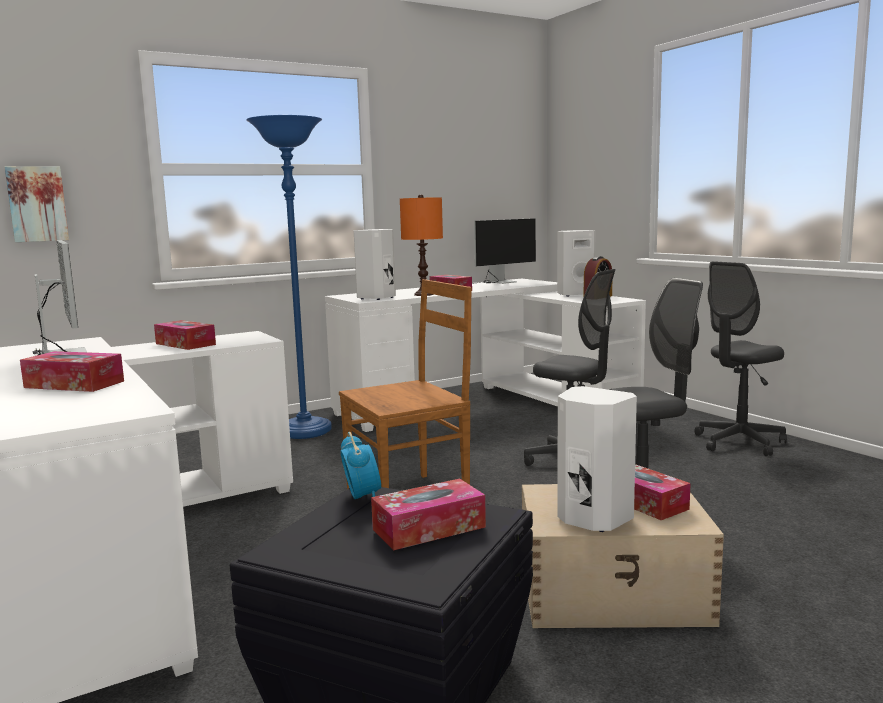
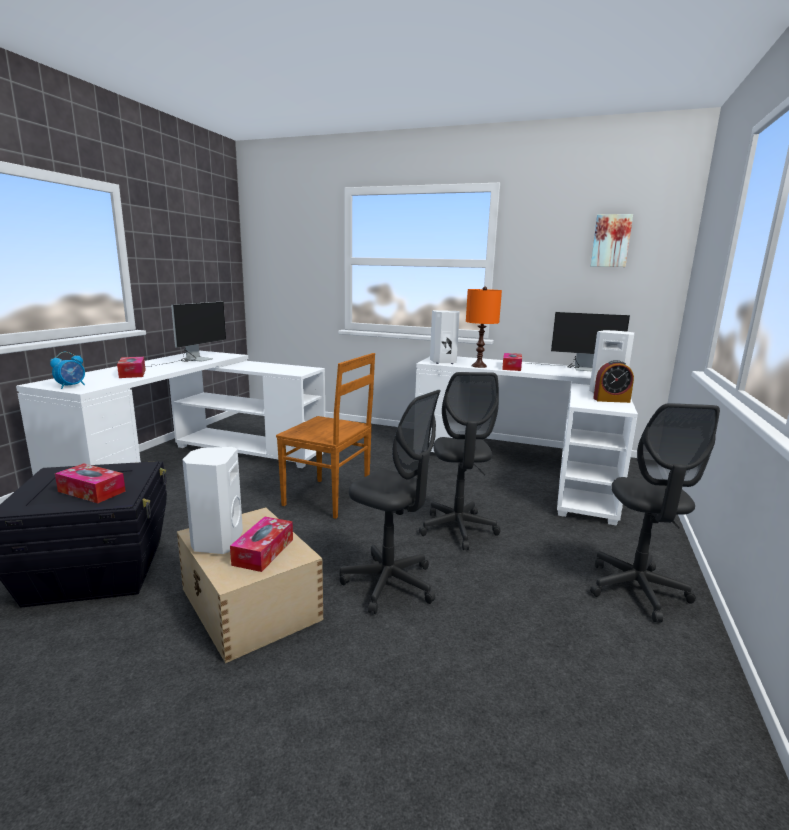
camera: 50 degrees right, 5 degrees up
(37, 204) = (291, 279): picture -> picture (611, 241)
(185, 344) = (270, 367): tissue box -> none
(304, 431) = (391, 441): blue floor lamp -> none
(362, 497) = (134, 467): alarm clock -> alarm clock (71, 386)
(739, 442) = (637, 590): grey office chair -> grey office chair turned 105 degrees counterclockwise

